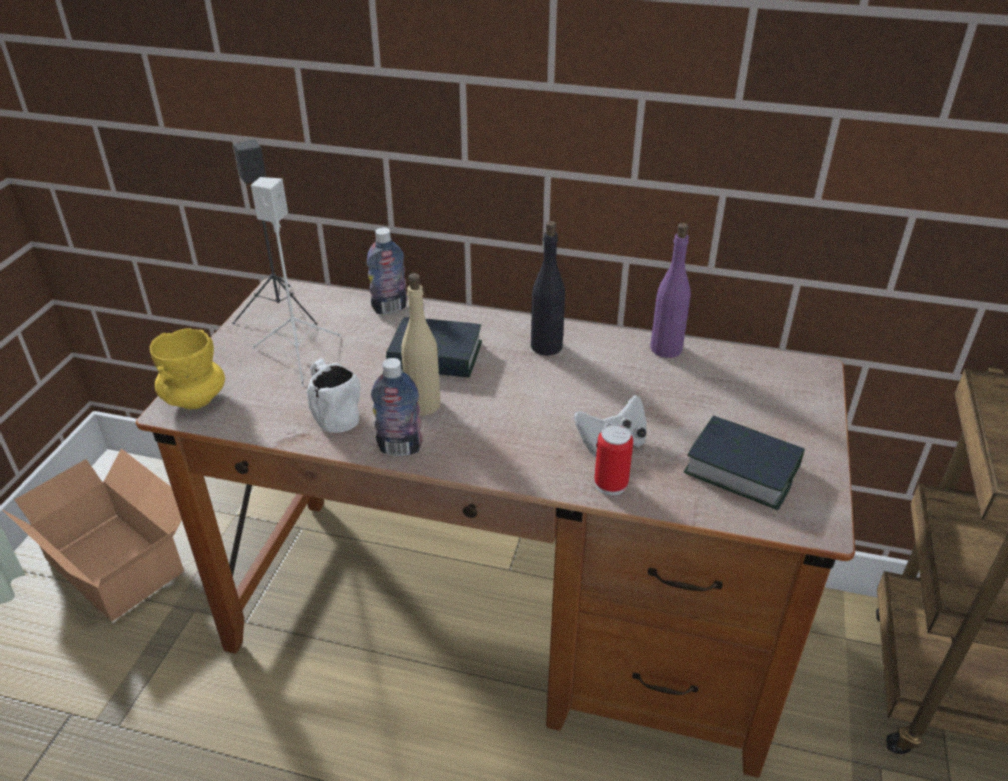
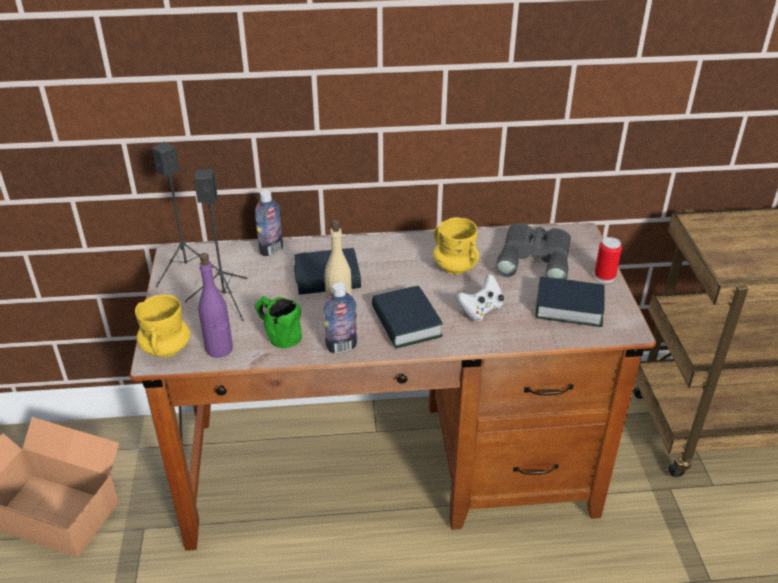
camera: 20 degrees left, 0 degrees up
(299, 355) = (225, 299): white speaker -> black speaker
(332, 412) = (277, 334): white mug -> green mug
(501, 437) = (406, 323): none -> book
(547, 347) = (401, 254): black bottle -> none
(607, 378) = (454, 267): none -> yellow mug
(611, 484) = (494, 336): can -> can (604, 276)
(666, 349) = (482, 239): purple bottle -> purple bottle (219, 349)
(728, 389) = (535, 257): none -> grey binoculars

